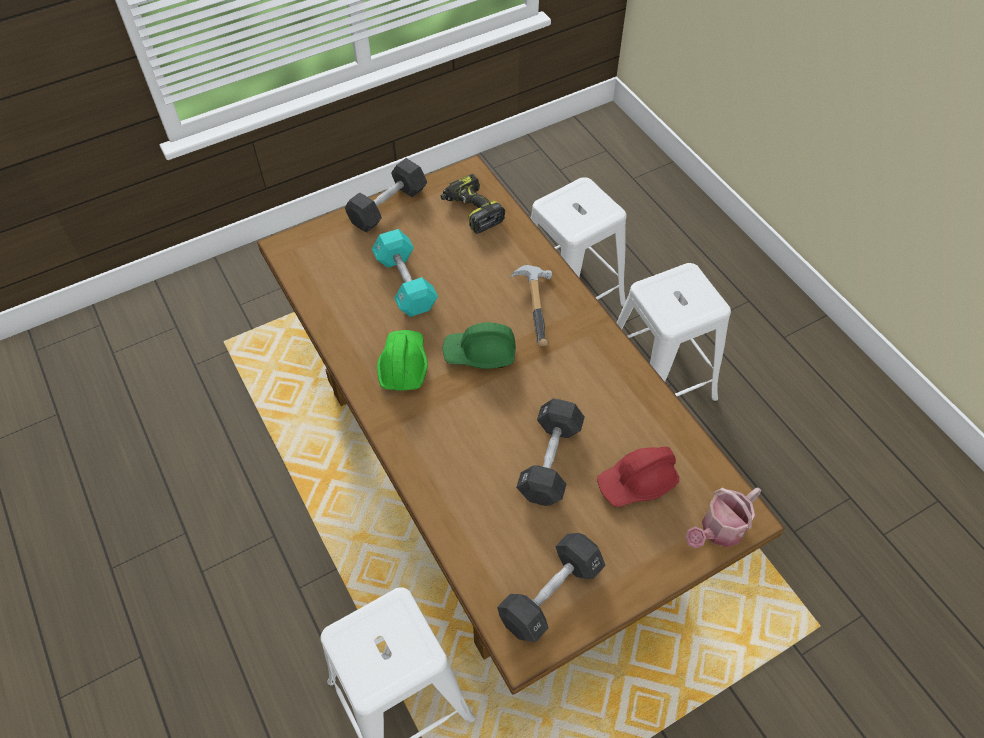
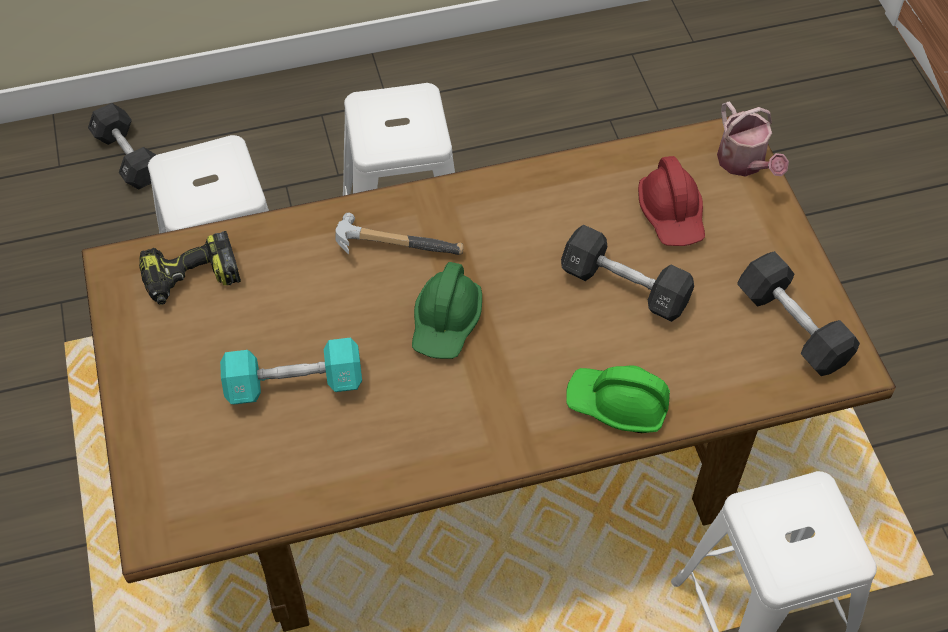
camera: 75 degrees left, 0 degrees up
(388, 206) = (134, 380): black dumbbell -> black dumbbell (129, 157)
(403, 365) = (437, 413): green hard hat -> green hard hat (618, 404)

